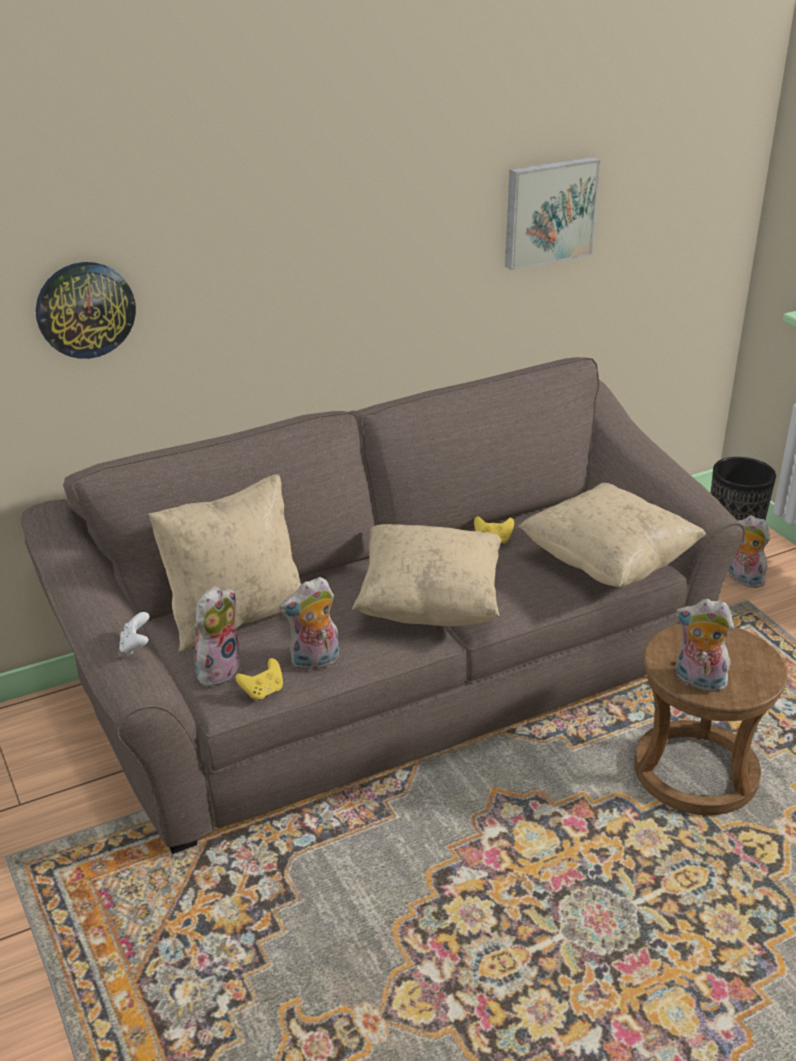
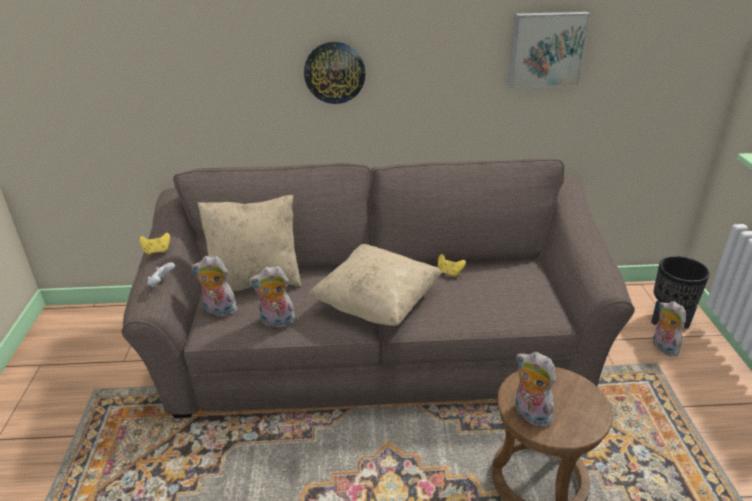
camera: 25 degrees right, 0 degrees up
(85, 309) = (203, 71): wall clock -> wall clock (334, 72)
(217, 669) = (218, 311): plush toy -> plush toy turned 135 degrees counterclockwise
(263, 692) = (232, 332): yellow game controller -> yellow game controller (157, 251)
(607, 564) = (518, 308): beige pillow -> none

